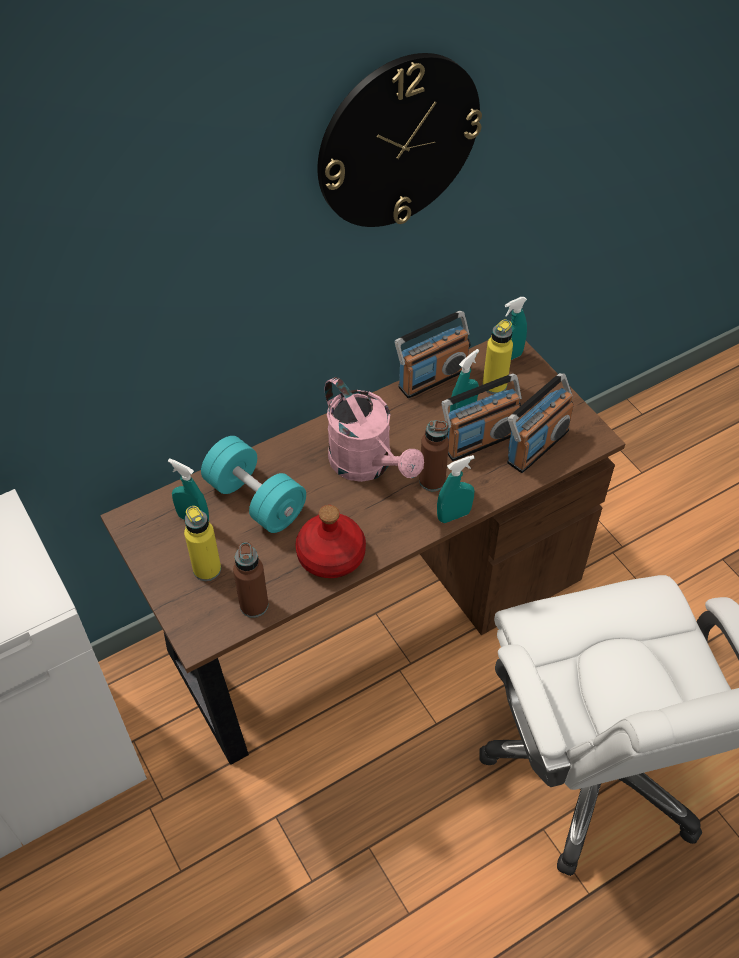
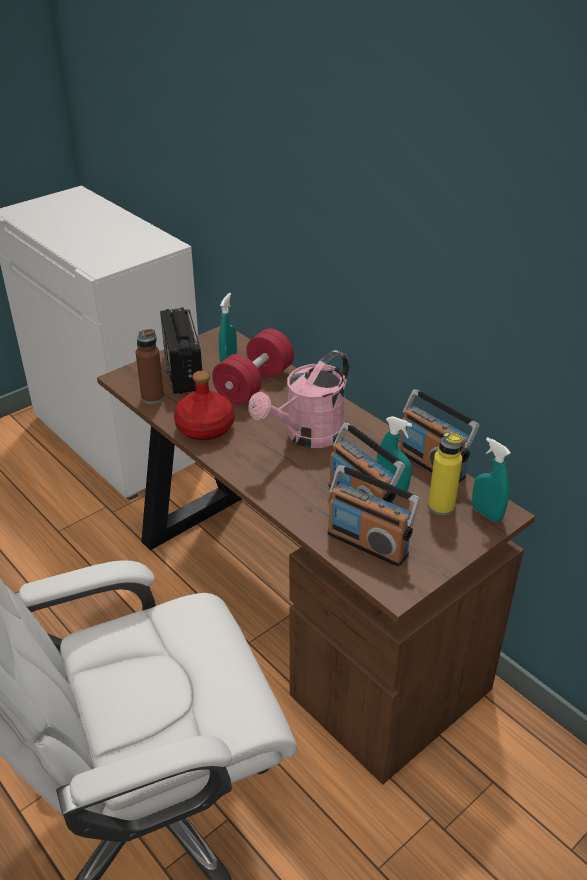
camera: 80 degrees right, 15 degrees down
(207, 569) = (183, 372): yellow bottle -> radio
(255, 500) = (254, 384): turquoise dumbbell -> red dumbbell
(398, 142) = (456, 176): wall clock -> none
(432, 481) = (300, 475): brown bottle -> none
(454, 515) = (262, 492): turquoise spray bottle -> none

